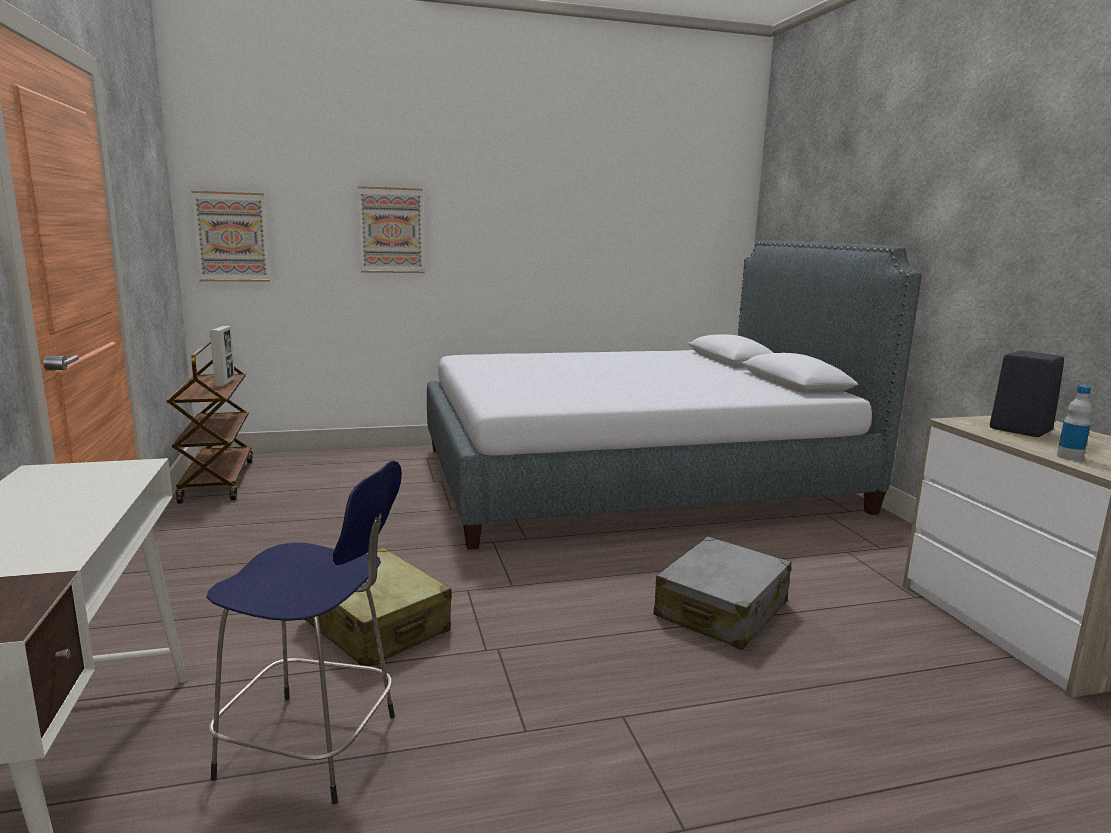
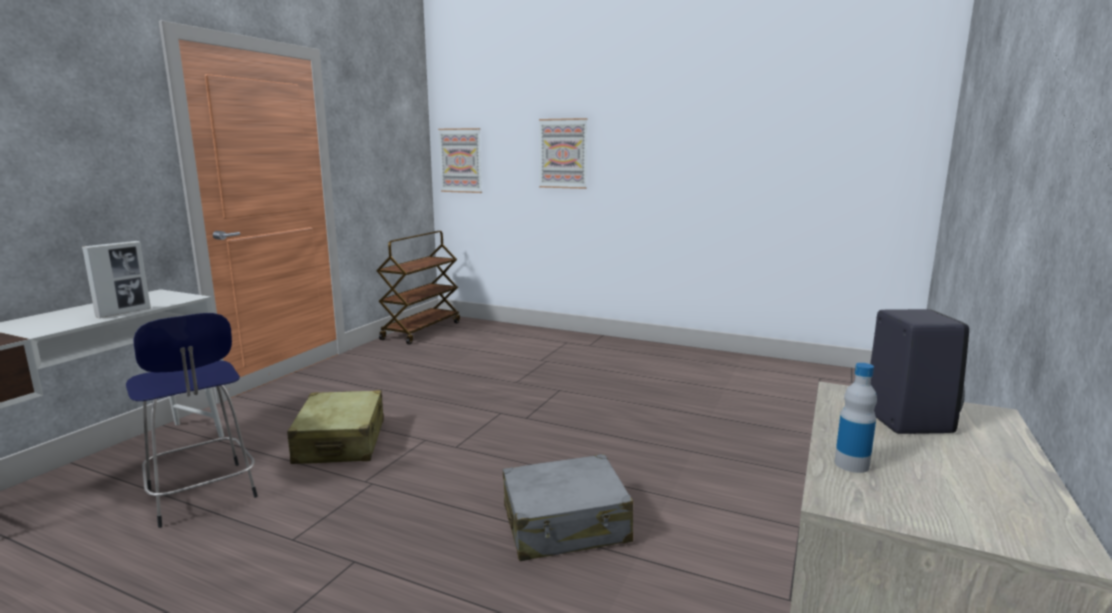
camera: 40 degrees right, 0 degrees up
(225, 383) = (429, 263): picture frame -> picture frame (124, 313)
(634, 478) = (704, 396): grey bed -> none

